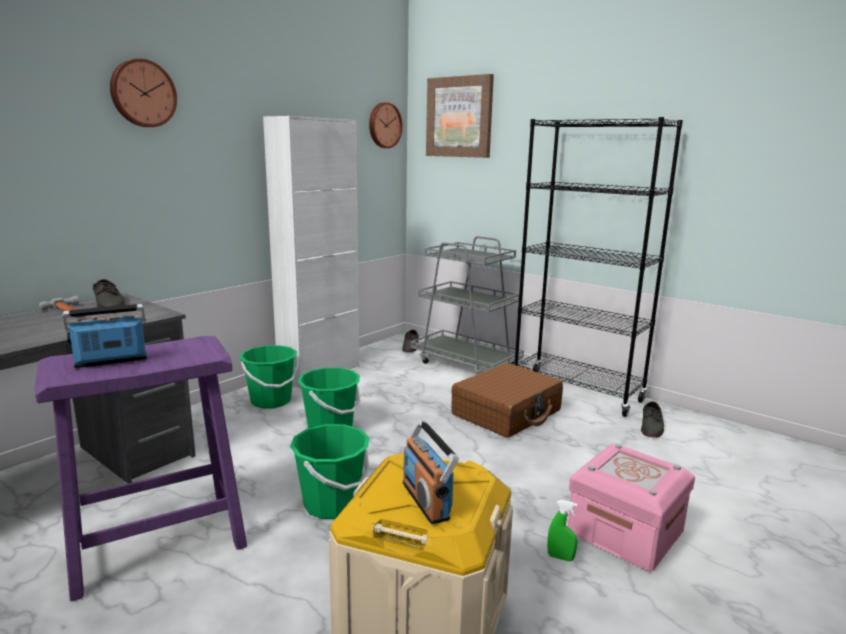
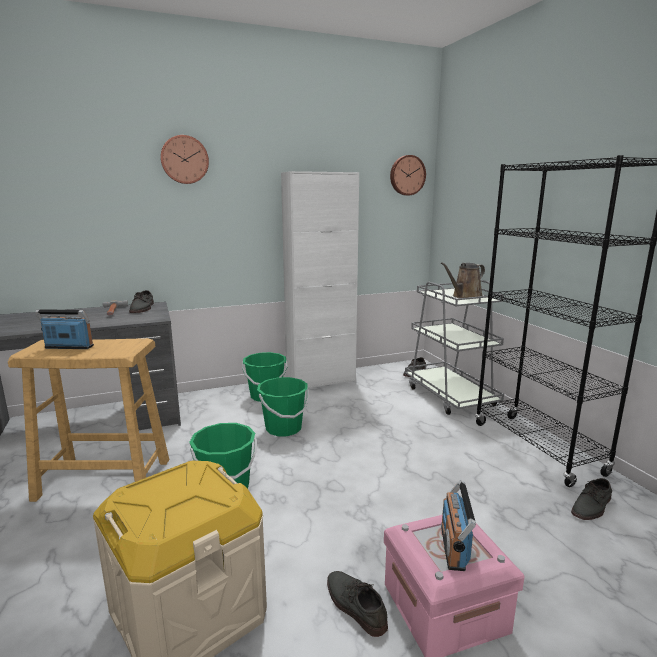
camera: 30 degrees right, 0 degrees up
(157, 542) = (103, 479): purple stool -> beige stool
(426, 500) = (161, 506): radio -> radio (453, 547)
(459, 117) = (470, 165): picture -> none
(478, 255) = (465, 296): none -> brown watering can
(507, 413) = (443, 451): brown suitcase -> none
(560, 557) = (354, 605): green spray bottle -> grey shoe

